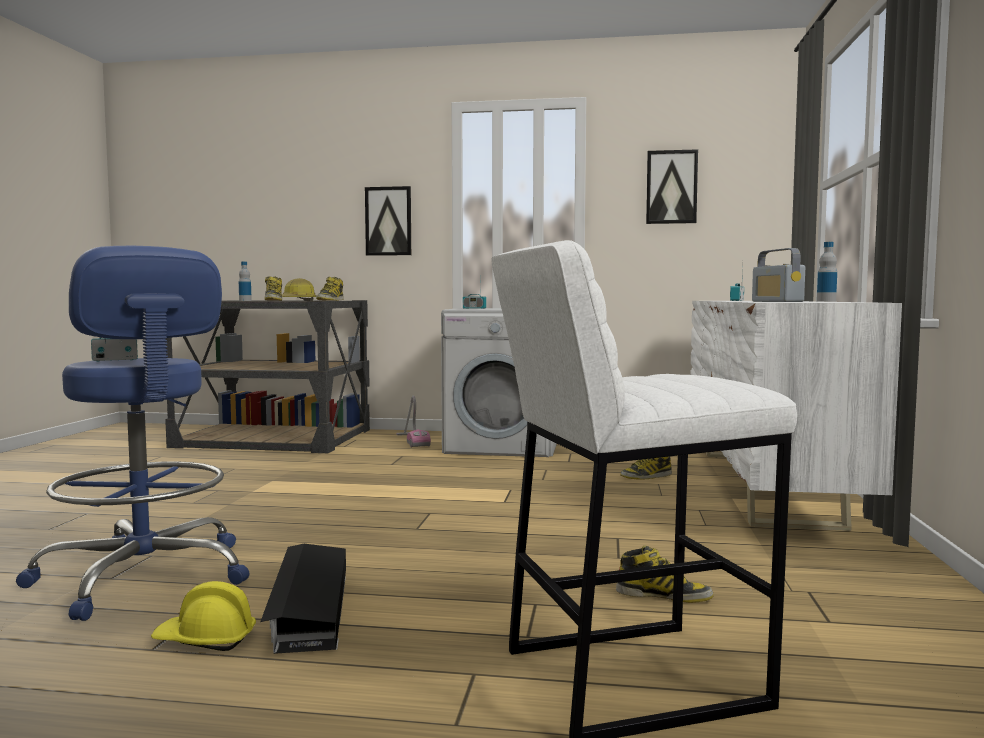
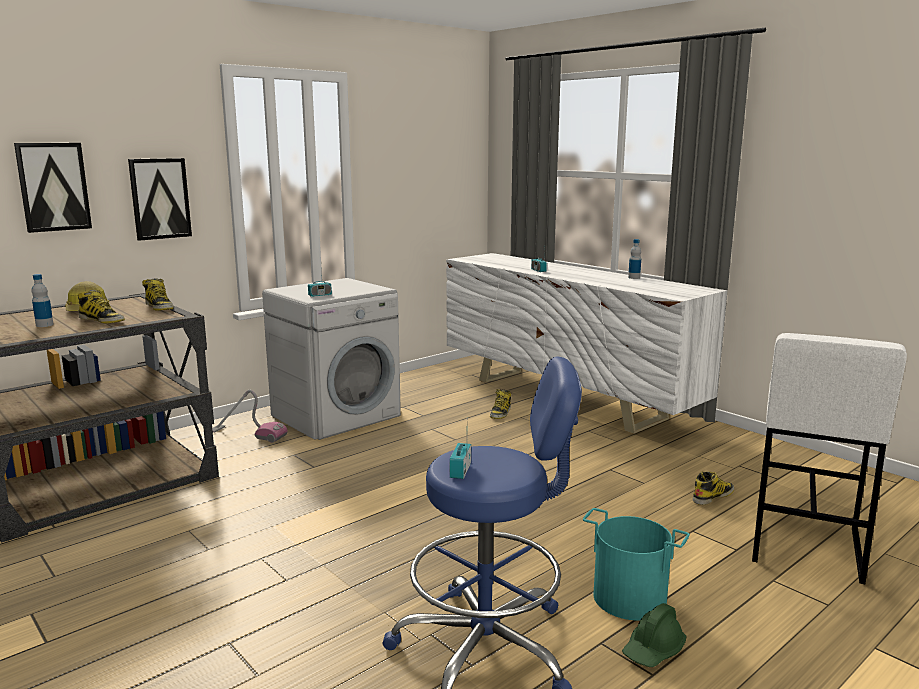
camera: 50 degrees left, 10 degrees up
(205, 640) = (653, 650): yellow hard hat -> green hard hat
(308, 607) = (629, 598): black storage box -> turquoise bucket
(671, 187) = (412, 160): picture -> picture (53, 187)
(777, 301) = (654, 291): radio -> none

